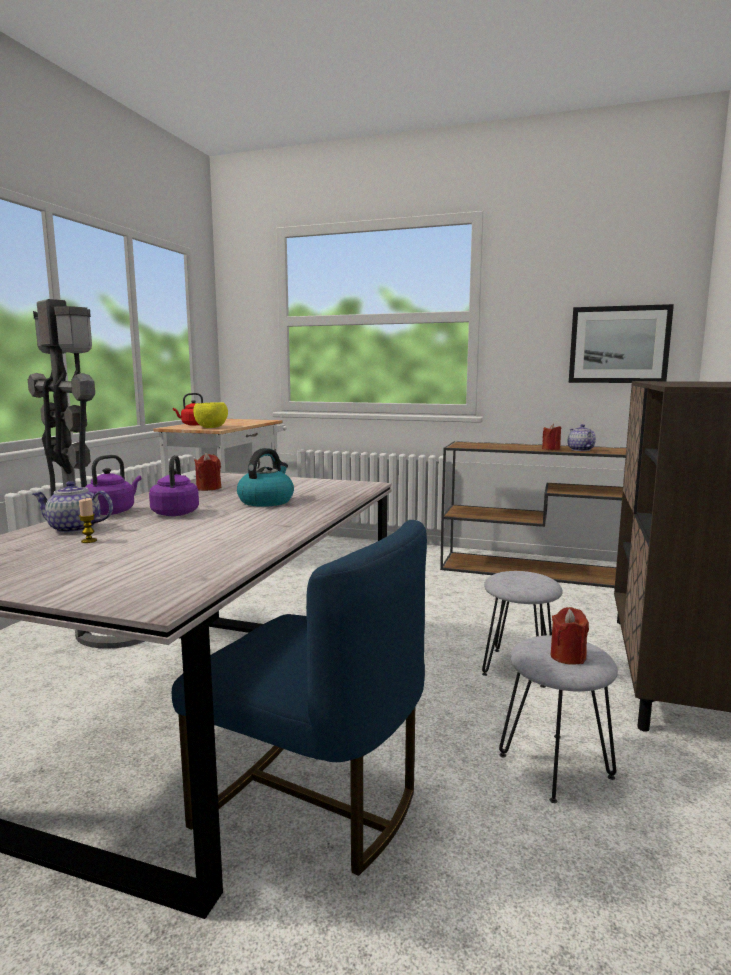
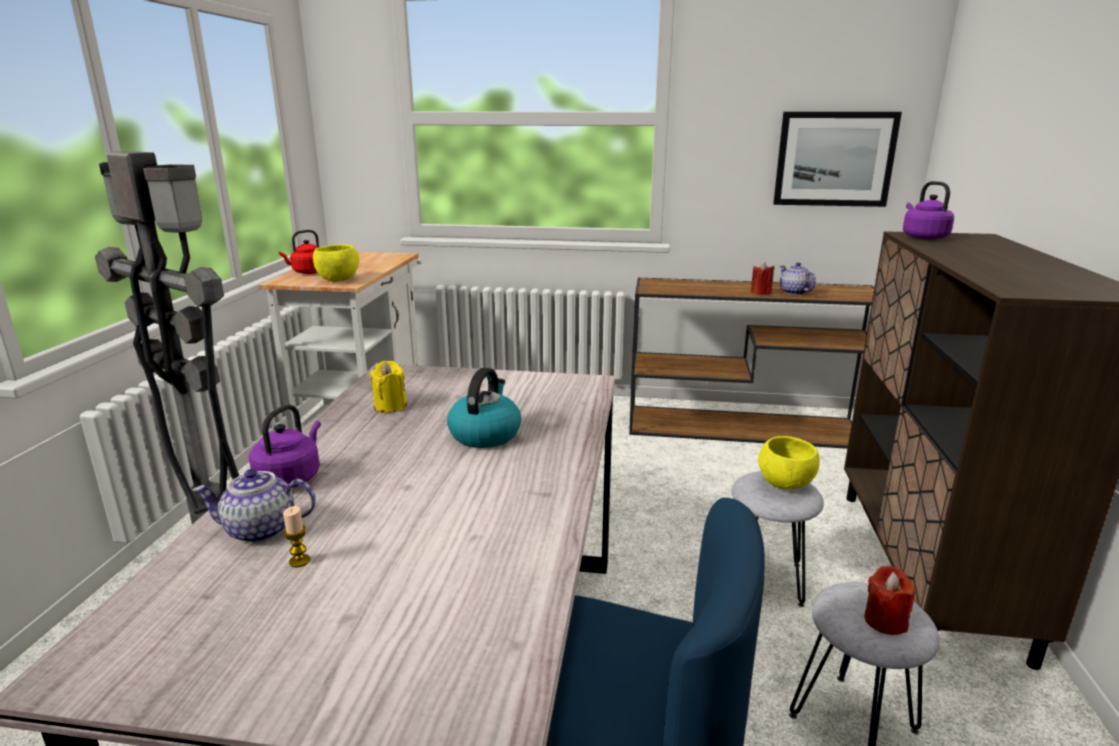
camera: 10 degrees left, 10 degrees up
(176, 513) = (381, 473): purple kettle -> purple kettle (923, 237)
(208, 488) = (390, 406): red candle -> yellow candle
(530, 578) = (785, 484): none -> yellow bowl

